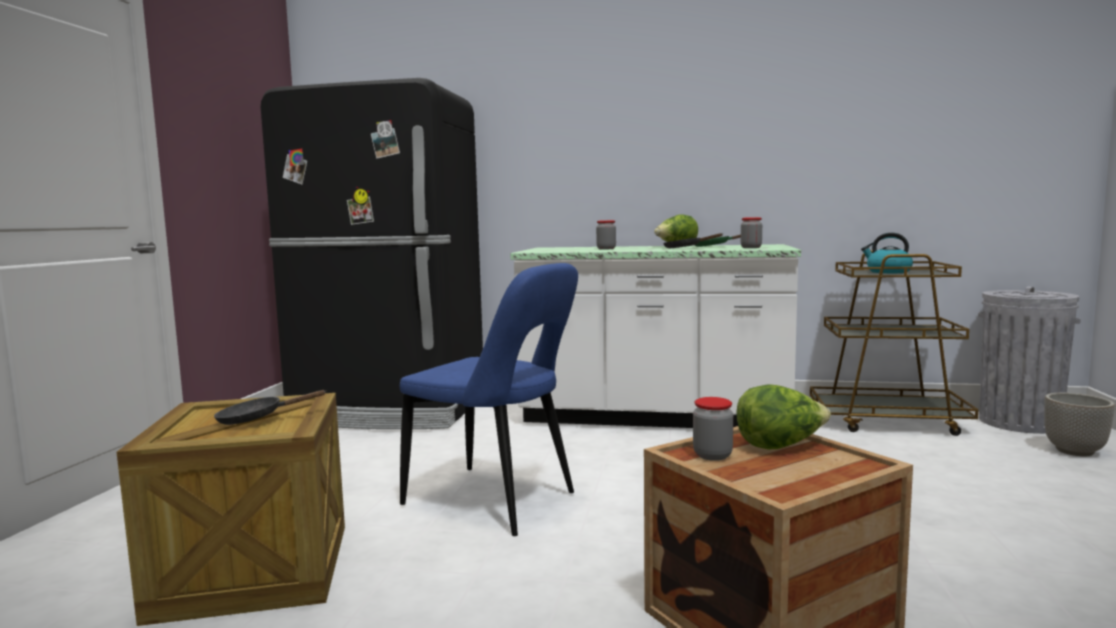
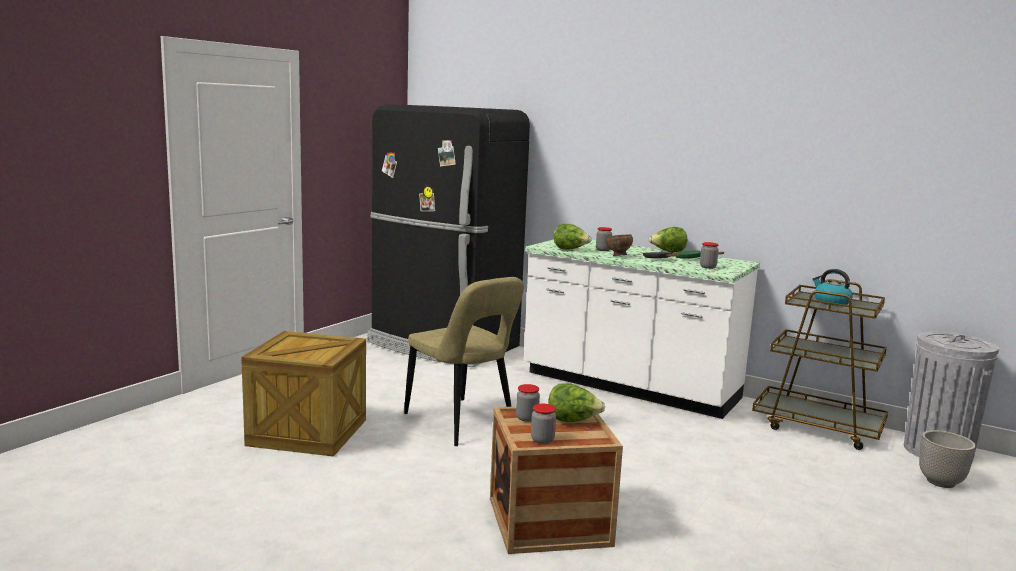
camera: 20 degrees right, 5 degrees up
(257, 419) = (314, 349): black frying pan -> none
(496, 501) = (462, 424): blue chair -> beige chair
(570, 250) = (570, 250): none -> lettuce
(636, 250) = (618, 256): none -> brown bowl
(789, 482) = (542, 440): none -> jar

